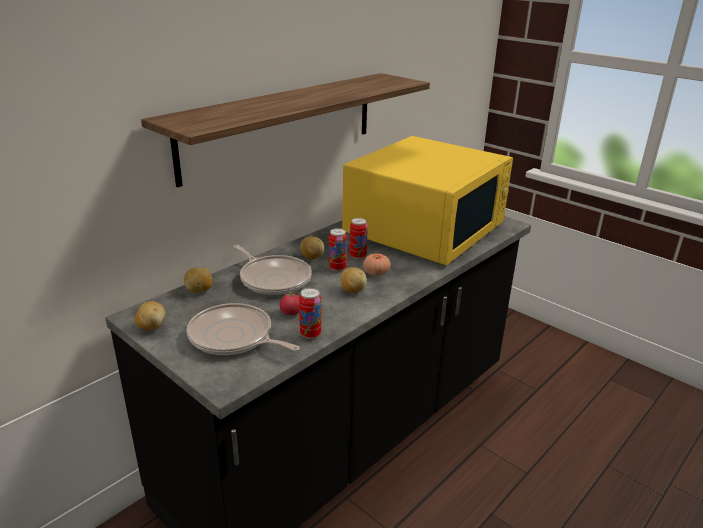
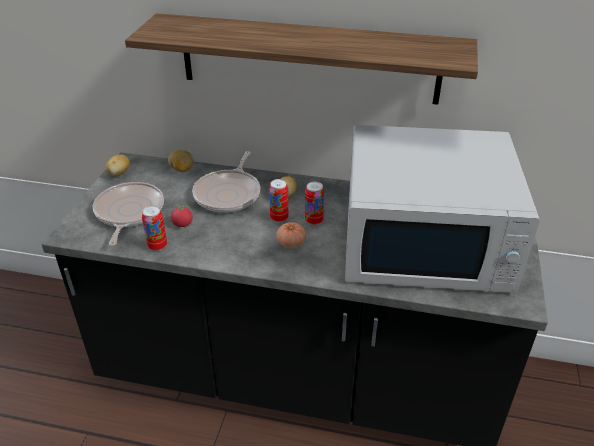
camera: 60 degrees right, 10 degrees up
(352, 290) = (246, 241): potato -> none
(425, 228) = (426, 241): yellow microwave -> white microwave

